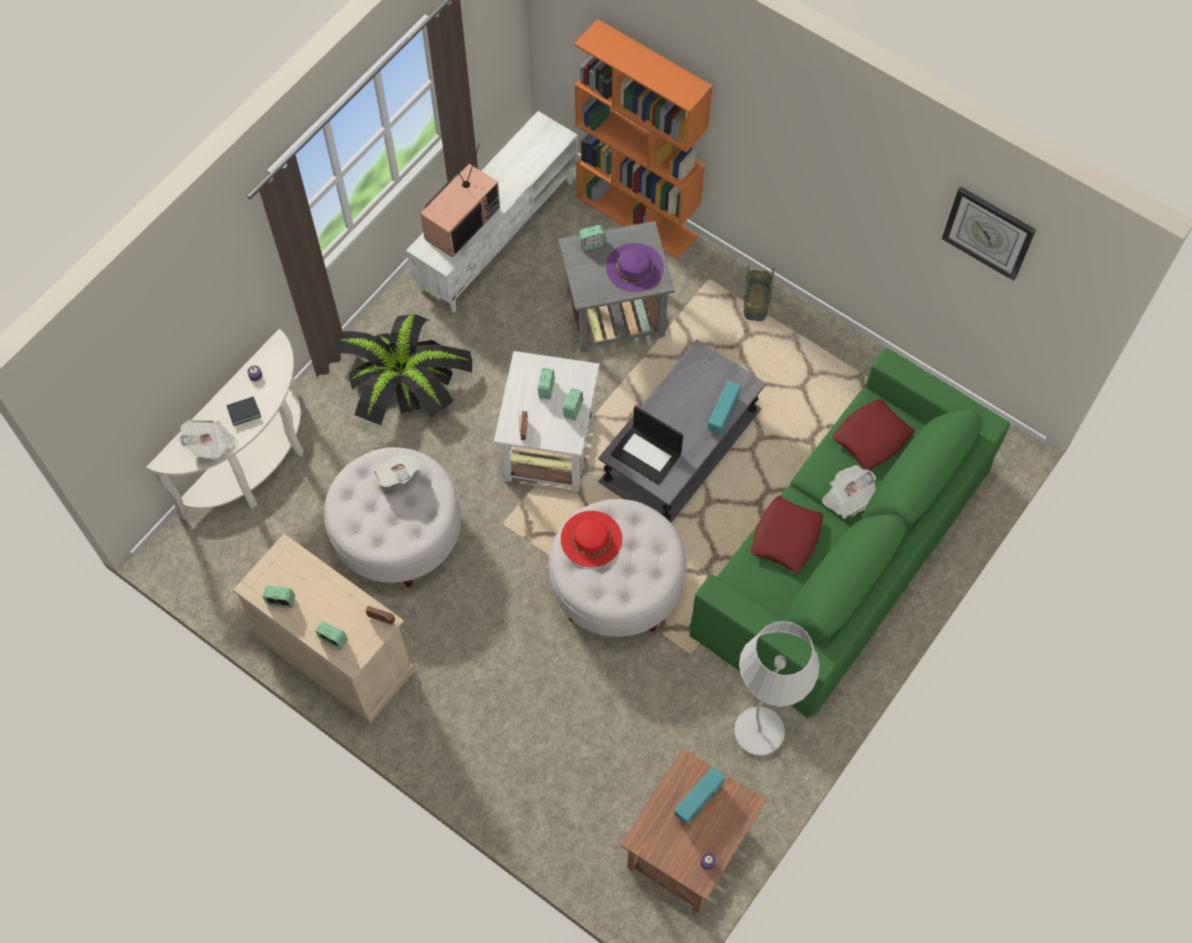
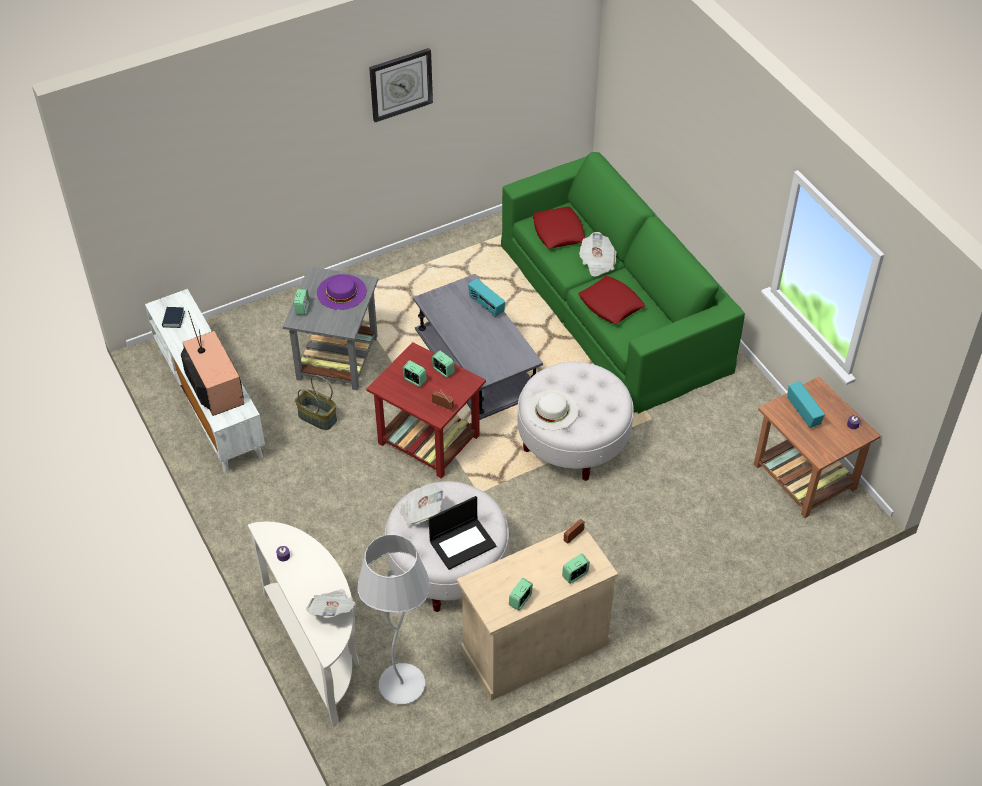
camera: 65 degrees left, 15 degrees down
(244, 412) = (315, 576): book -> book (173, 319)
(403, 379) = (303, 513): potted plant -> none
(549, 446) = (427, 439): white side table -> red side table
(591, 539) = (552, 410): red hat -> white hat
(638, 216) = (259, 312): orange bookcase -> none
(647, 454) = (493, 359): laptop -> laptop (463, 543)
(755, 302) = (383, 275): basket -> basket (316, 418)
(759, 731) = (732, 403): white floor lamp -> white floor lamp (402, 685)
(988, 232) = (510, 41): wall clock -> wall clock (400, 84)

